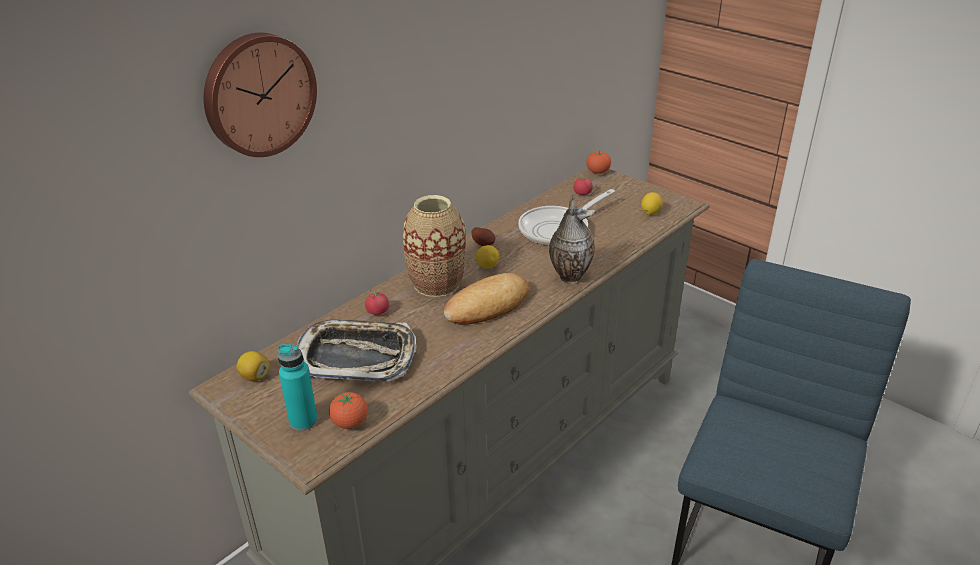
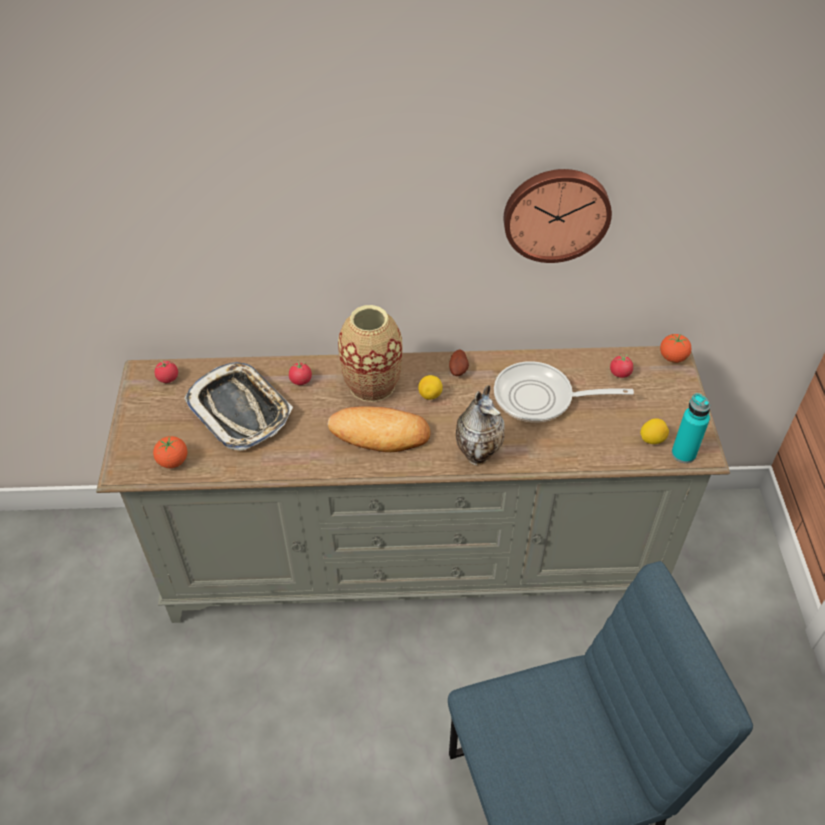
camera: 45 degrees right, 15 degrees up
(255, 376) = (168, 378): lemon -> tomato
(258, 94) = (211, 164): wall clock -> wall clock (556, 213)
(303, 421) = (152, 437): turquoise bottle -> turquoise bottle (683, 453)

